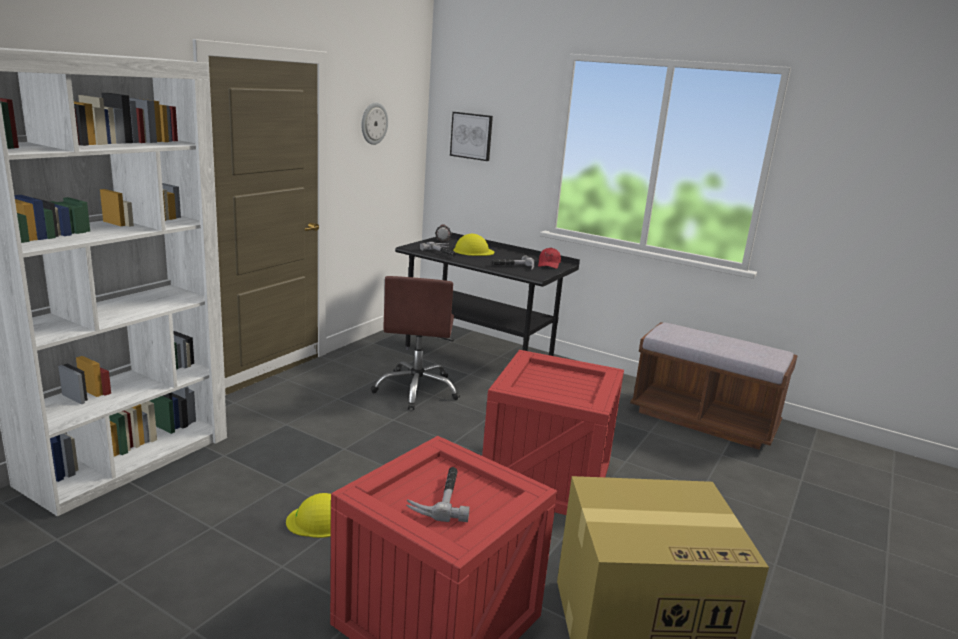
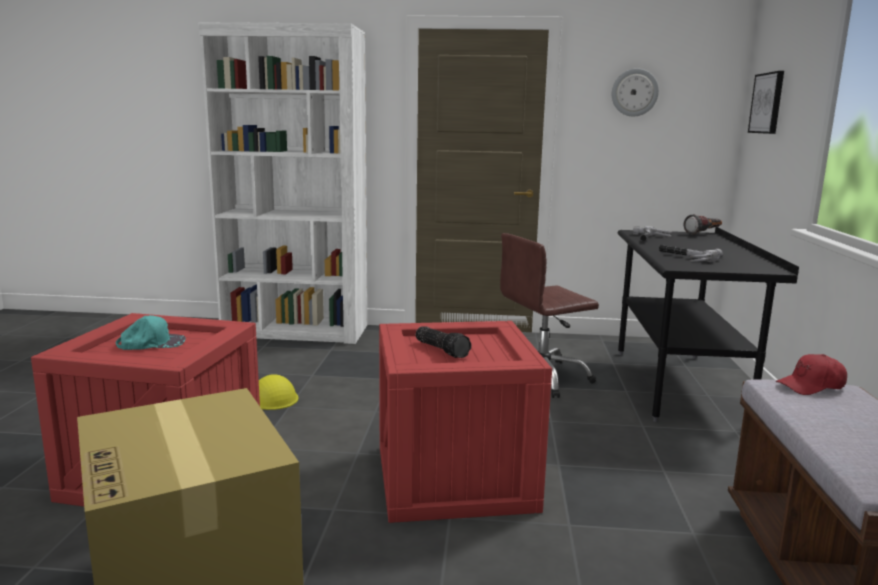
camera: 65 degrees right, 5 degrees down
(441, 498) = (152, 343): hammer -> turquoise cap
(473, 251) = (692, 244): yellow hard hat -> none
(549, 264) = (746, 266): red cap -> red cap (811, 386)
(554, 388) = (442, 350): none -> flashlight

